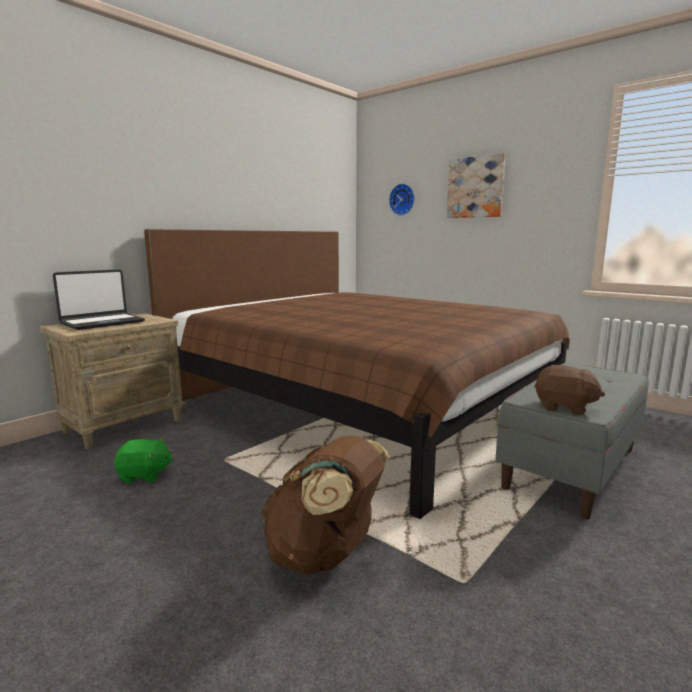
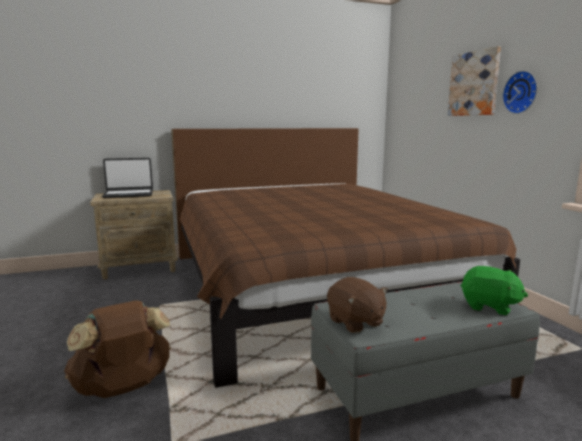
camera: 30 degrees right, 0 degrees up
(144, 475) = (107, 303): green plush toy -> green plush toy (489, 306)
(402, 199) = (417, 97): wall clock -> wall clock (521, 92)

